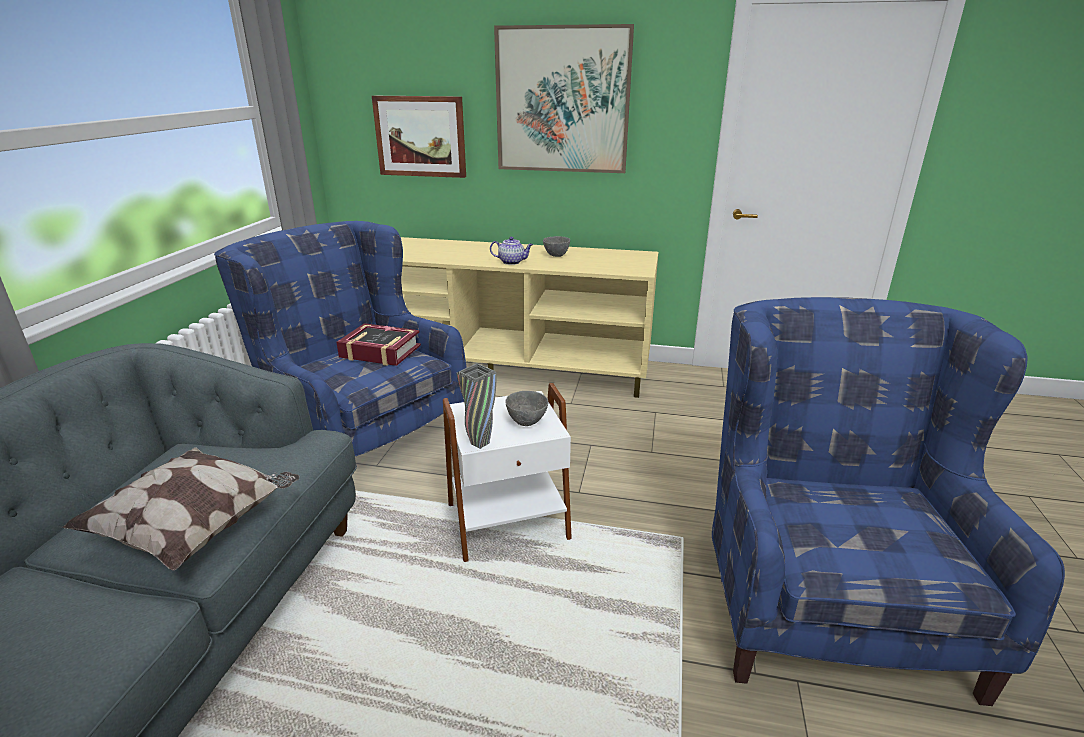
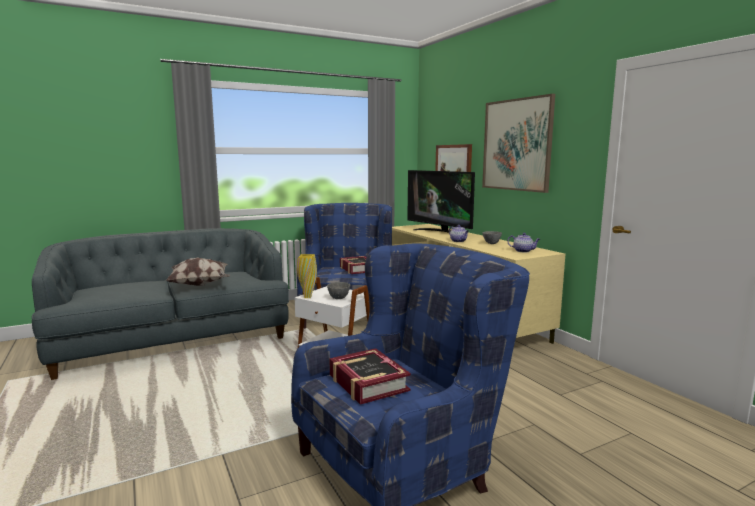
camera: 50 degrees right, 15 degrees down
(440, 250) = (440, 232): none -> television
(480, 443) = (307, 297): grey vase -> yellow vase
(619, 259) = (523, 251): none -> teapot
(855, 534) = (367, 383): none -> book

